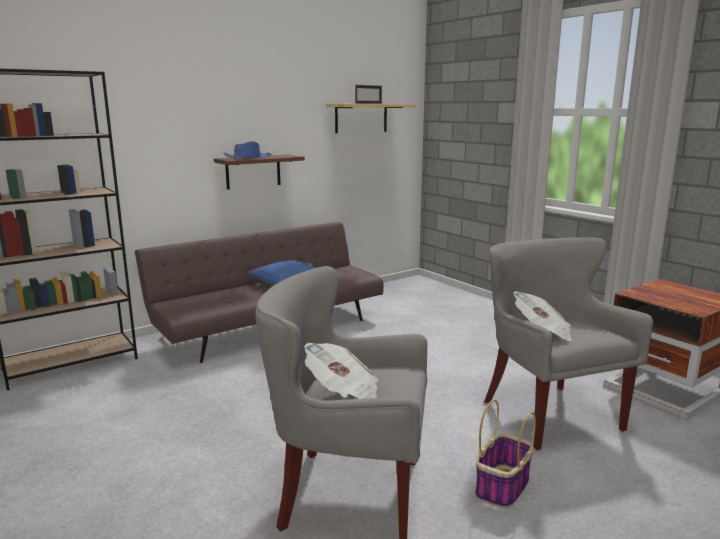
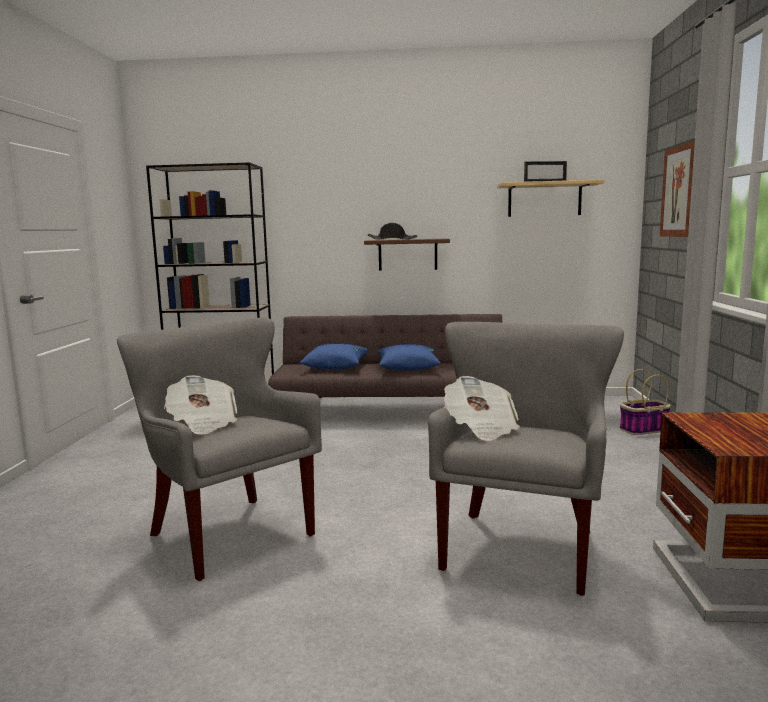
camera: 40 degrees right, 5 degrees down
(218, 296) = (335, 367): none -> blue pillow
(248, 158) = (392, 239): blue hat -> black hat
(482, 118) = (681, 191): none -> picture
(502, 487) = (347, 581): basket -> basket (643, 430)

